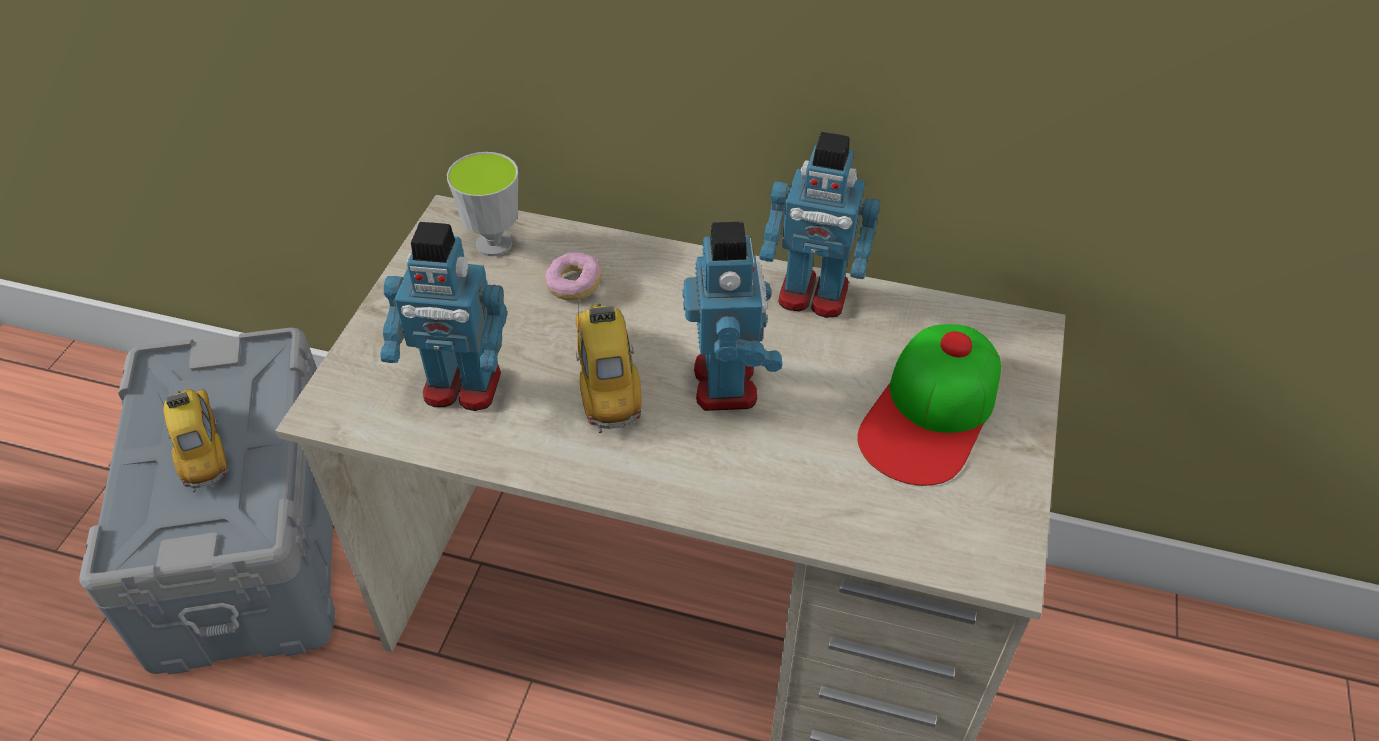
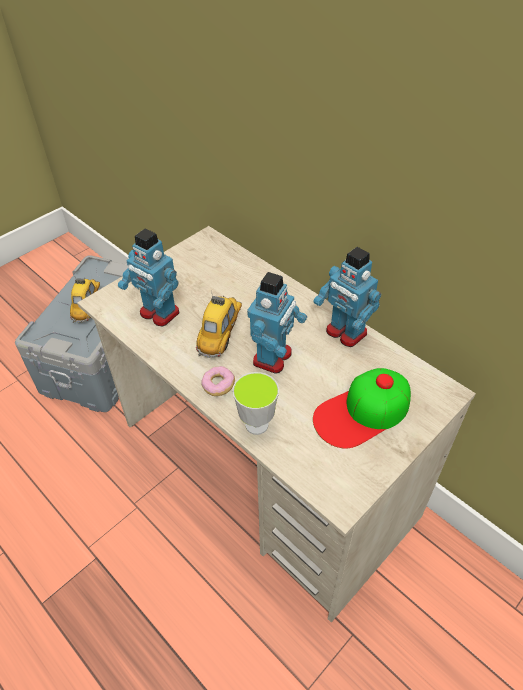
camera: 30 degrees right, 0 degrees up
(494, 244) = (217, 256): cup -> cup (256, 424)
(574, 285) = (238, 287): donut -> donut (218, 386)

